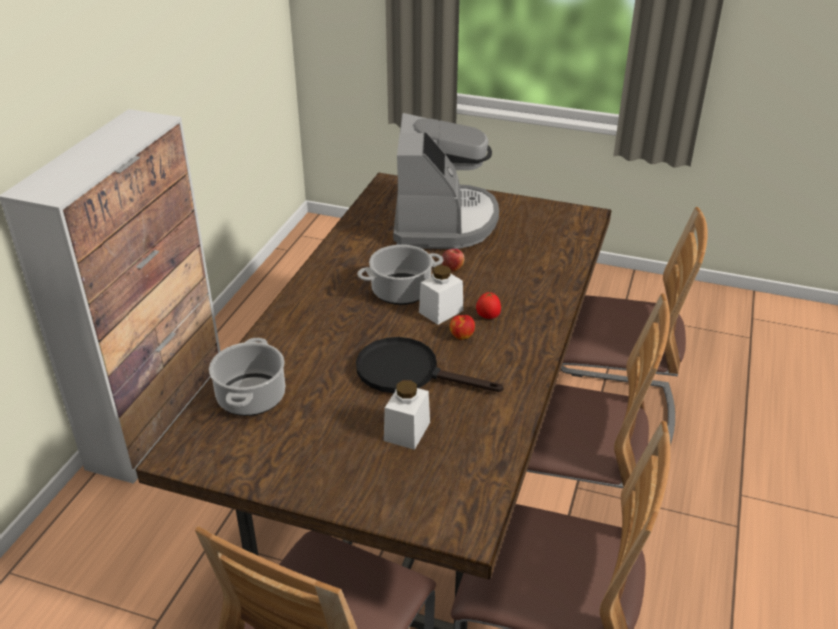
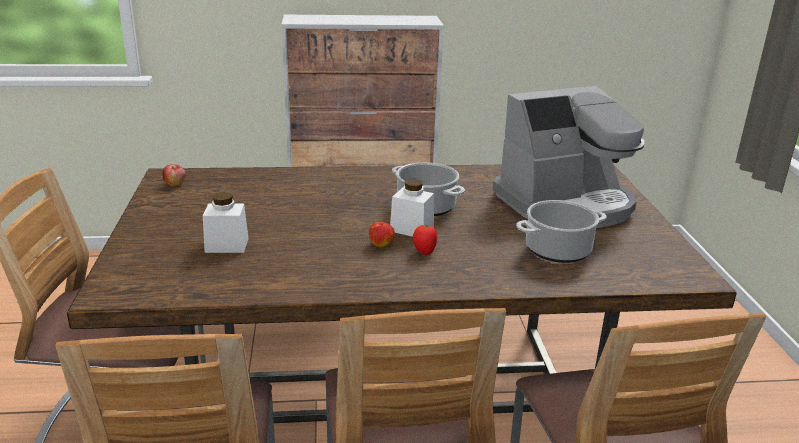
camera: 65 degrees right, 10 degrees down
(251, 396) = (239, 183): cooking pot -> cooking pot (558, 250)
(409, 372) = (308, 231): black frying pan -> none
(452, 268) = (490, 222): apple -> apple (175, 184)

